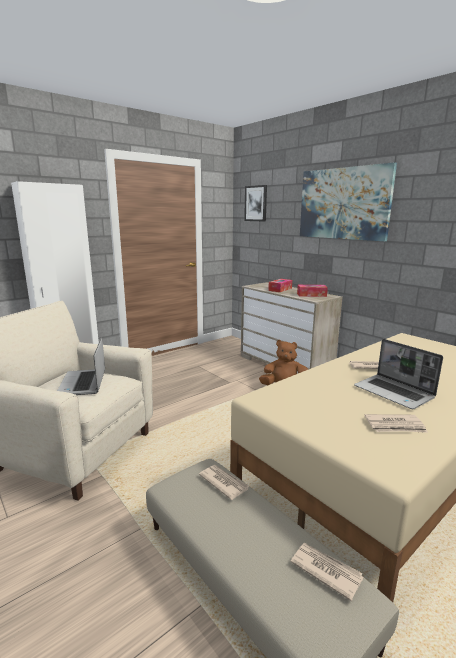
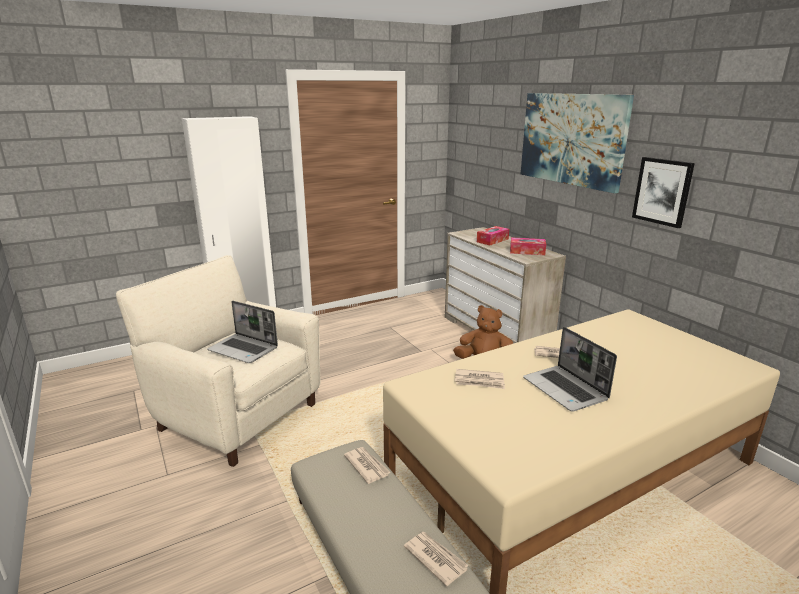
camera: 10 degrees right, 5 degrees up
(83, 383) = (244, 349): laptop -> laptop turned 60 degrees counterclockwise
(256, 203) = (473, 126): picture -> picture (662, 191)
(395, 426) = (542, 428): newspaper -> newspaper (479, 381)

